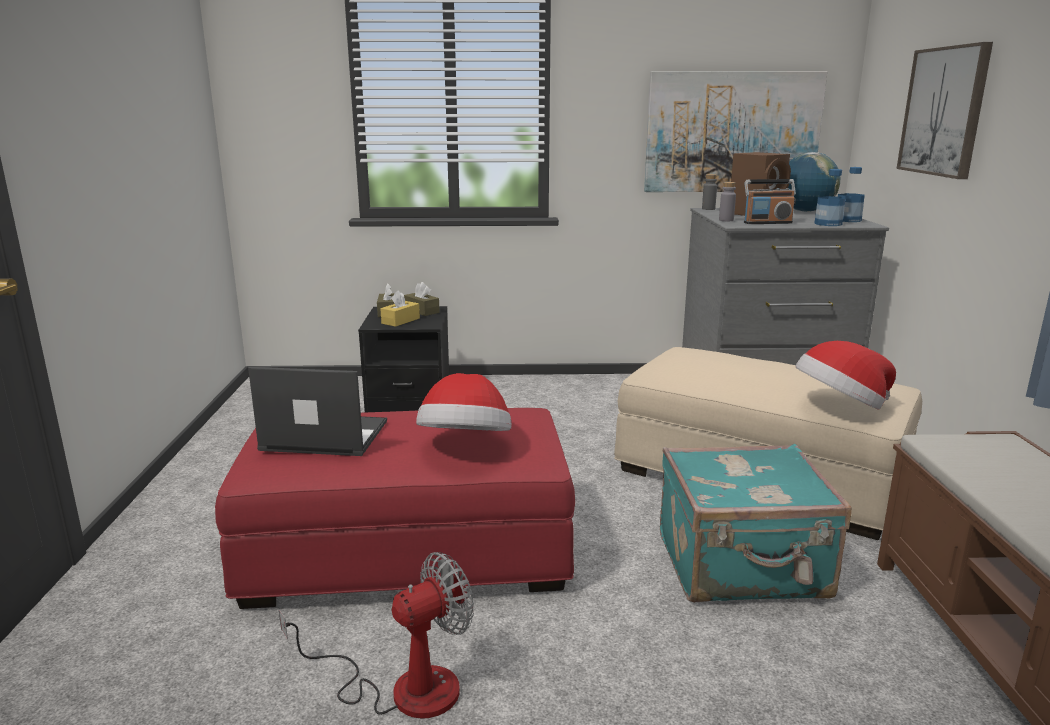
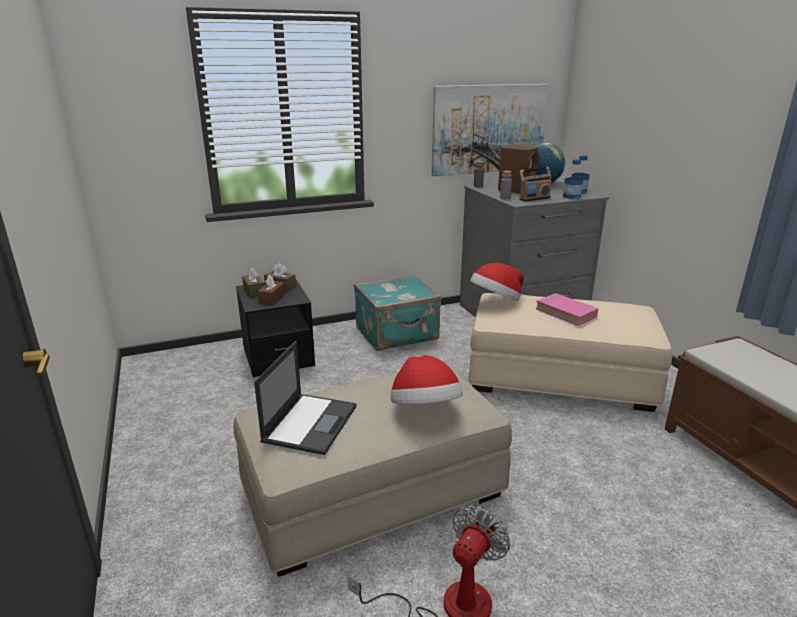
camera: 20 degrees left, 5 degrees up
(323, 436) = (310, 422): laptop -> laptop turned 120 degrees clockwise
(400, 321) = (272, 298): yellow tissue box -> brown tissue box
(408, 551) = (372, 492): red ottoman -> beige ottoman
(742, 567) = (594, 450): turquoise suitcase -> turquoise suitcase (397, 334)
(766, 377) = (566, 313): none -> pink book
(840, 406) = (626, 330): hat -> hat (496, 301)
(944, 111) = (646, 120): picture -> none

